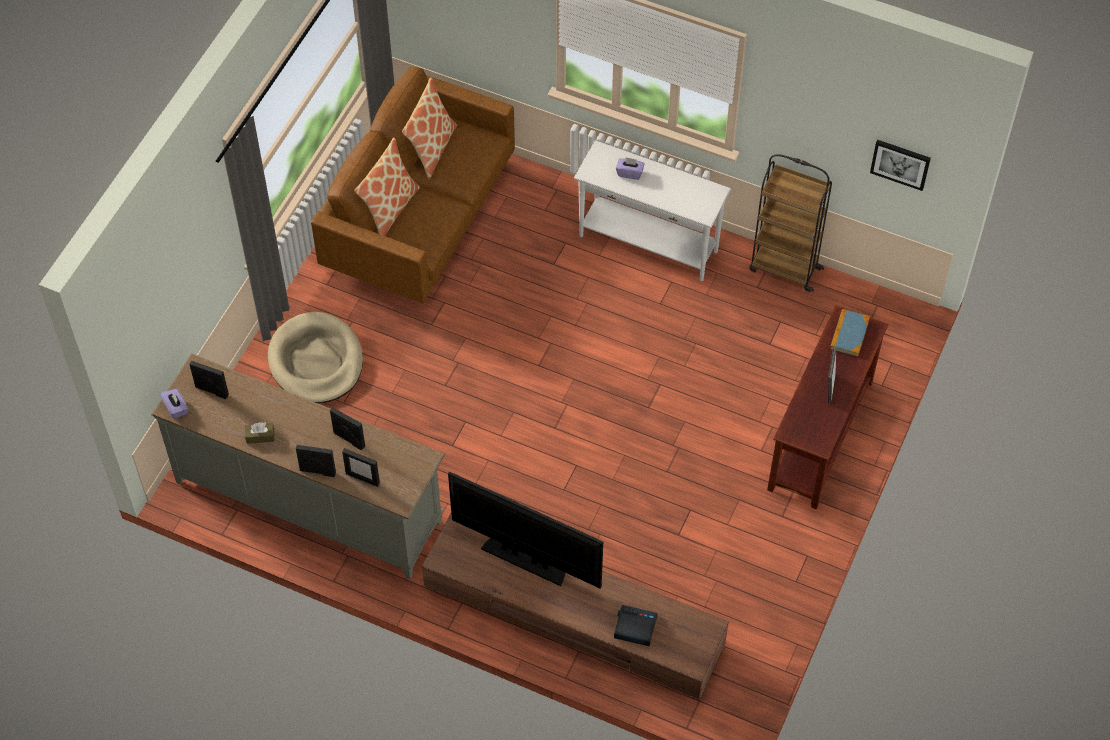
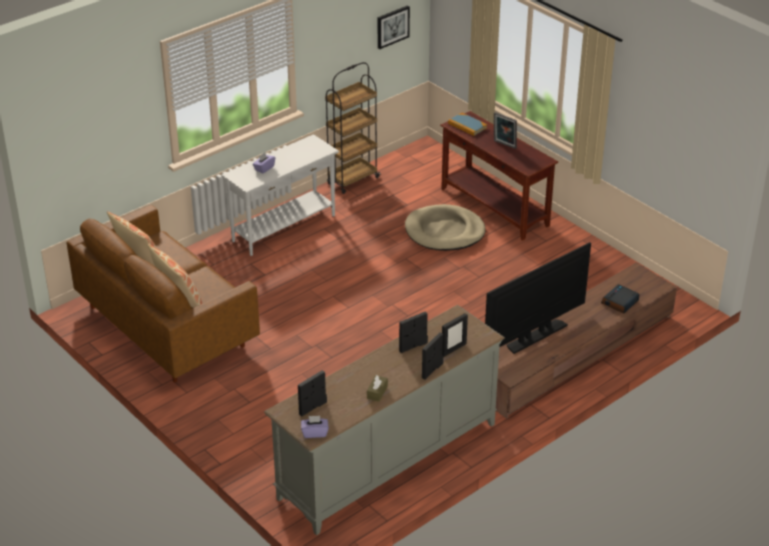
camera: 65 degrees left, 20 degrees down
(316, 361) = (257, 419): beige dog bed -> beige dog bed (444, 231)

